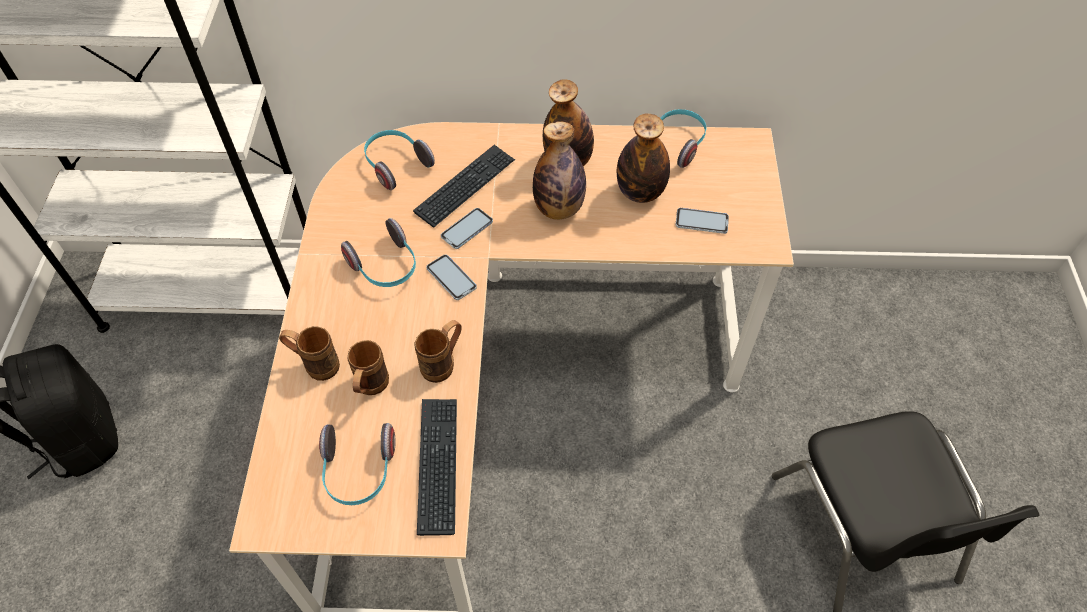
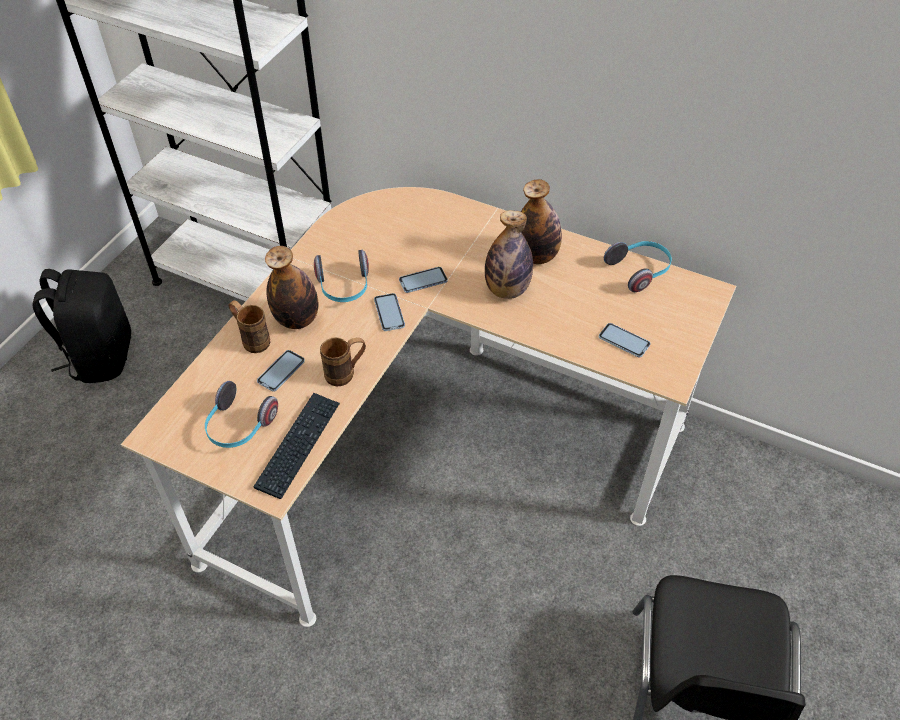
camera: 25 degrees right, 5 degrees down
(370, 389) = (281, 371): brown mug -> phone
(396, 165) = (396, 214): headphones -> none
(465, 187) = (441, 248): keyboard -> none
(640, 192) = (584, 300): bottle -> bottle (297, 319)

